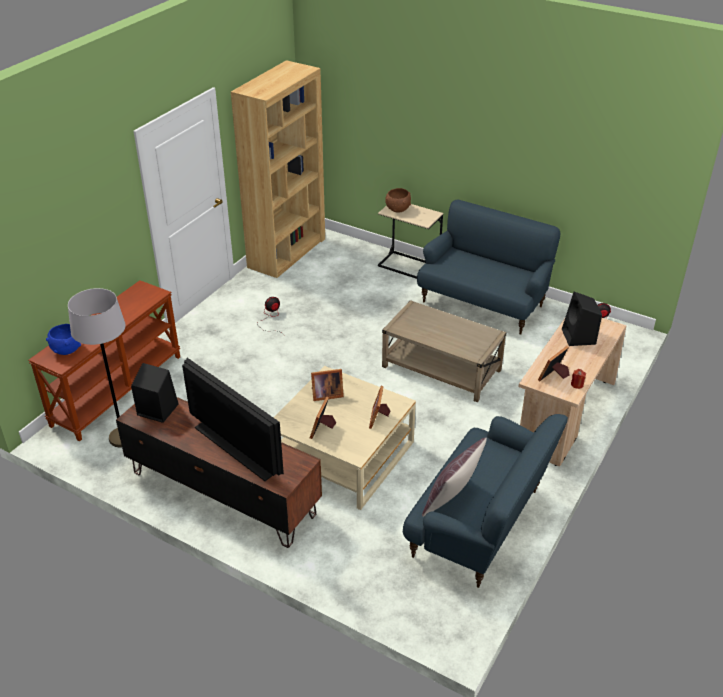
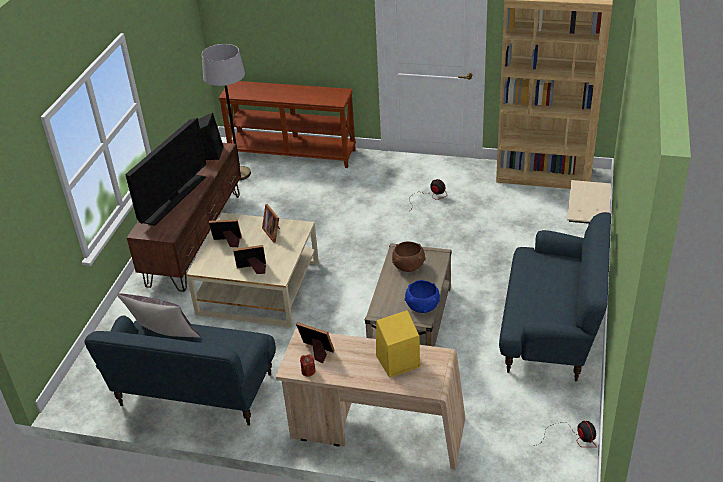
camera: 75 degrees right, 0 degrees up
(67, 349) = (247, 90): blue bowl -> blue bowl (422, 307)
(397, 209) = (589, 190): brown bowl -> brown bowl (408, 266)
(579, 337) = (396, 362): black speaker -> yellow speaker

